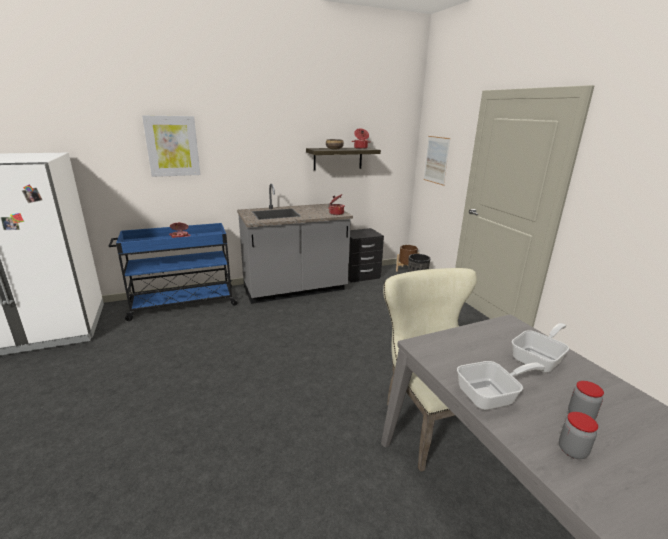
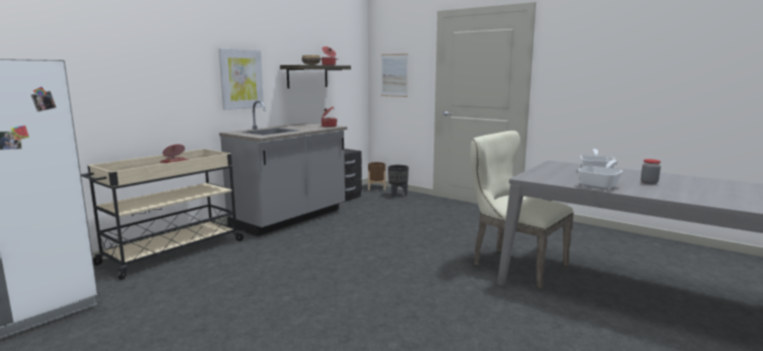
camera: 30 degrees left, 10 degrees down
(172, 146) = (148, 58): picture -> picture (241, 79)
(182, 303) = (171, 252): blue cart -> beige cart
(572, 450) = (666, 191): jar -> none

